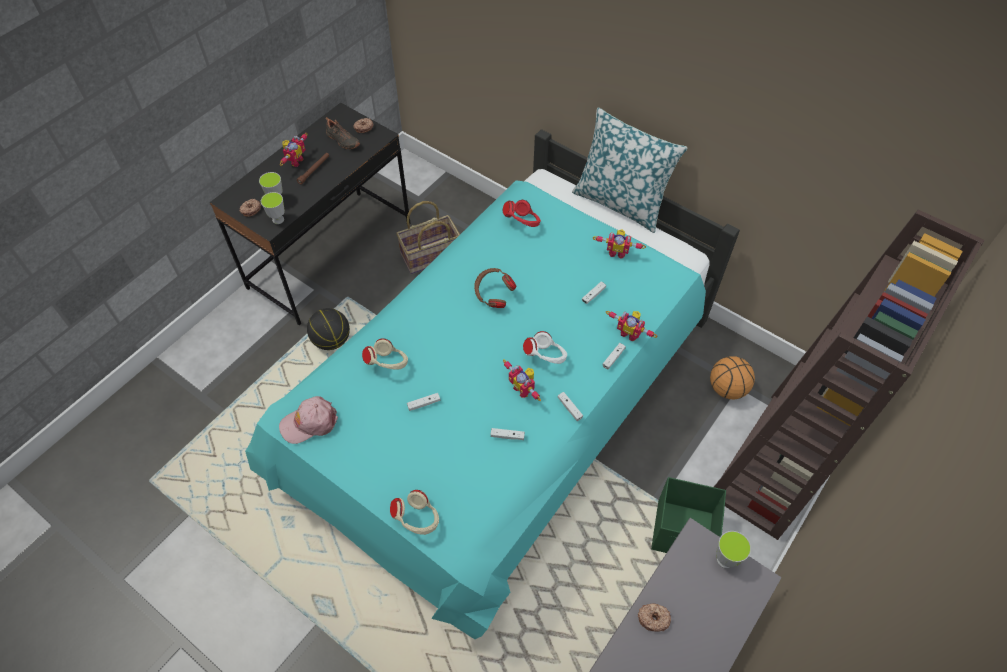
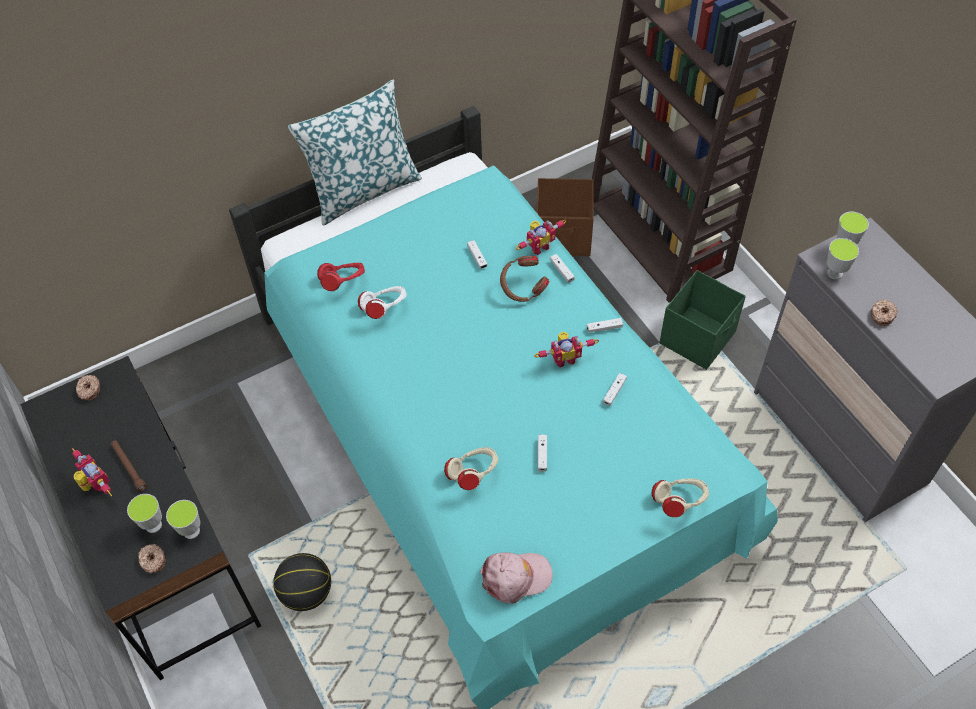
camera: 65 degrees left, 0 degrees up
(309, 422) = (516, 577): pink cap -> pink cap turned 105 degrees counterclockwise
(342, 140) = (96, 420): black shoe -> none
(430, 256) = (240, 441): basket -> none
(493, 296) = (431, 344): brown headphones -> brown headphones (522, 289)
(546, 357) = (535, 326): white headphones -> white headphones (385, 309)
(617, 252) = (432, 216): toy robot -> none
(684, 558) = (834, 273): none -> cup
(727, 389) = (564, 237): basketball -> brown storage box

